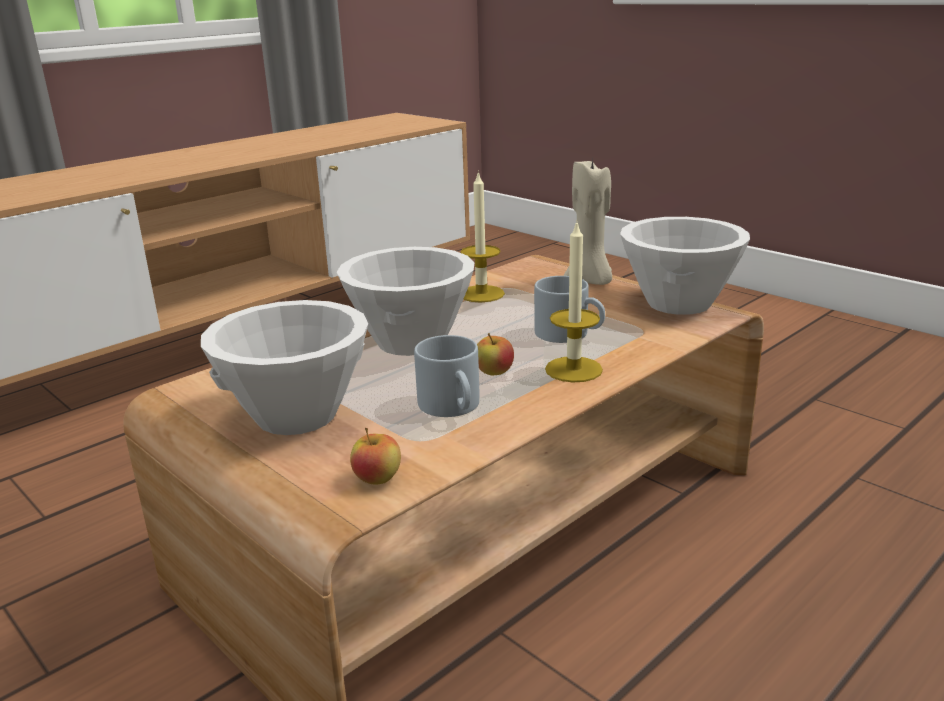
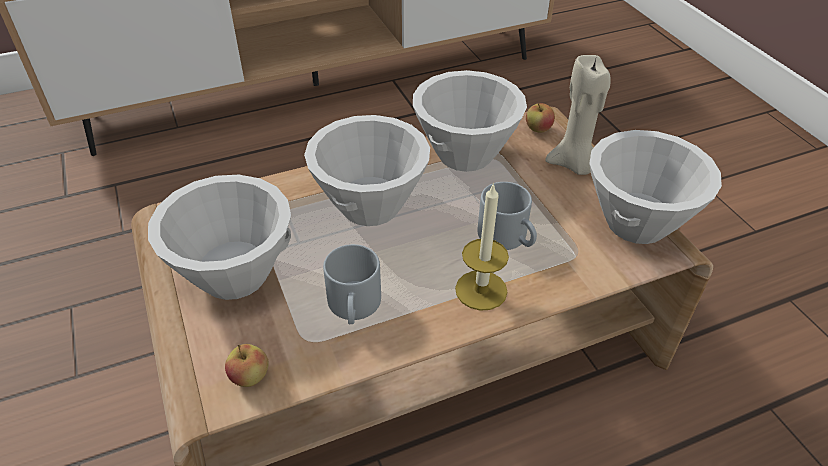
camera: 20 degrees right, 20 degrees up
(481, 294) = (466, 155): candle -> white bowl
(494, 372) = (413, 272): apple -> apple (538, 129)

